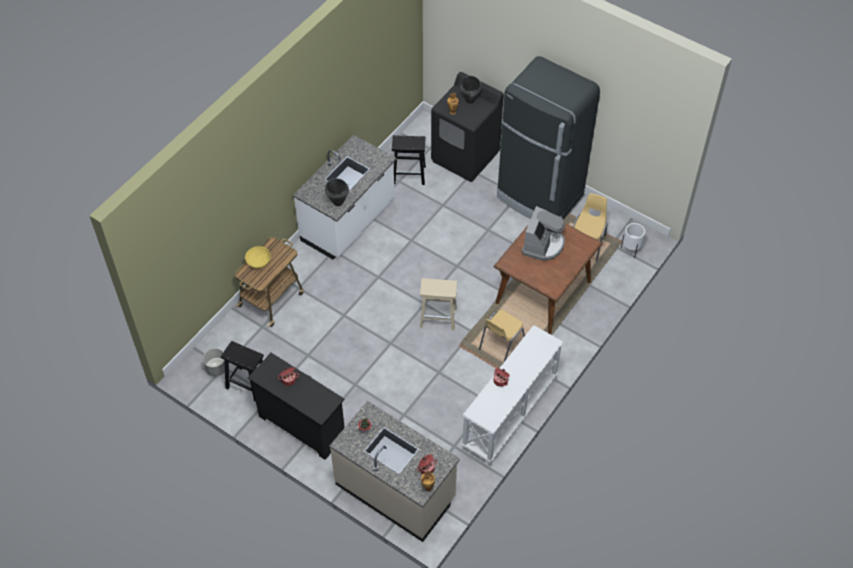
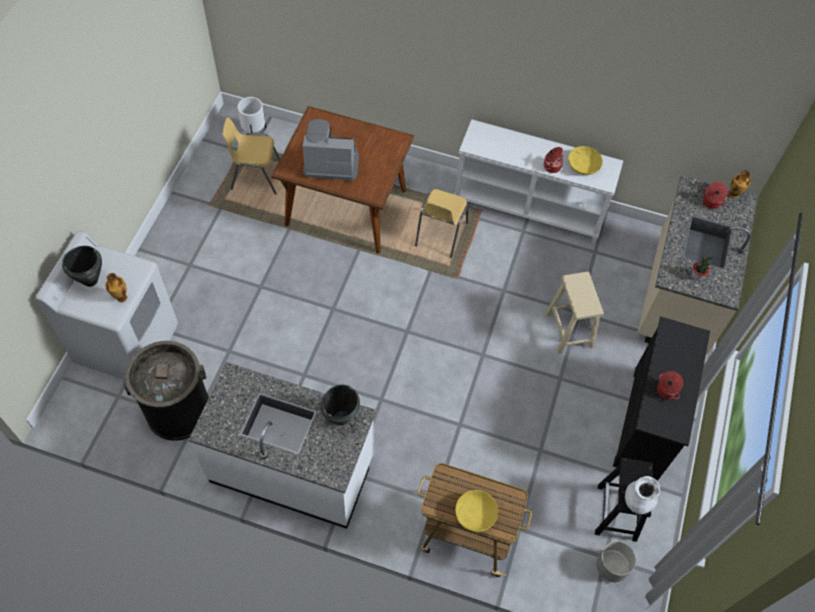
camera: 110 degrees left, 5 degrees up
(232, 352) = (637, 501): none -> white vase
(409, 174) = (178, 410): black stool -> black trash can
(438, 317) = (422, 309): beige stool -> beige stool (568, 330)
(465, 157) = (128, 344): black washing machine -> white washing machine
(494, 402) = (583, 166): none -> yellow bowl
(501, 345) = (440, 234): yellow chair -> yellow chair turned 90 degrees clockwise
(539, 197) = (188, 239): black fridge -> none

